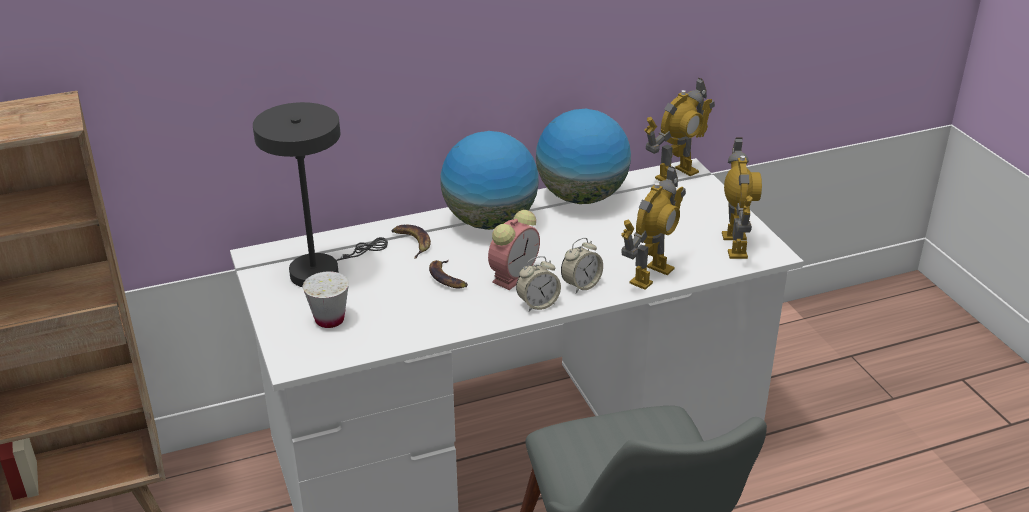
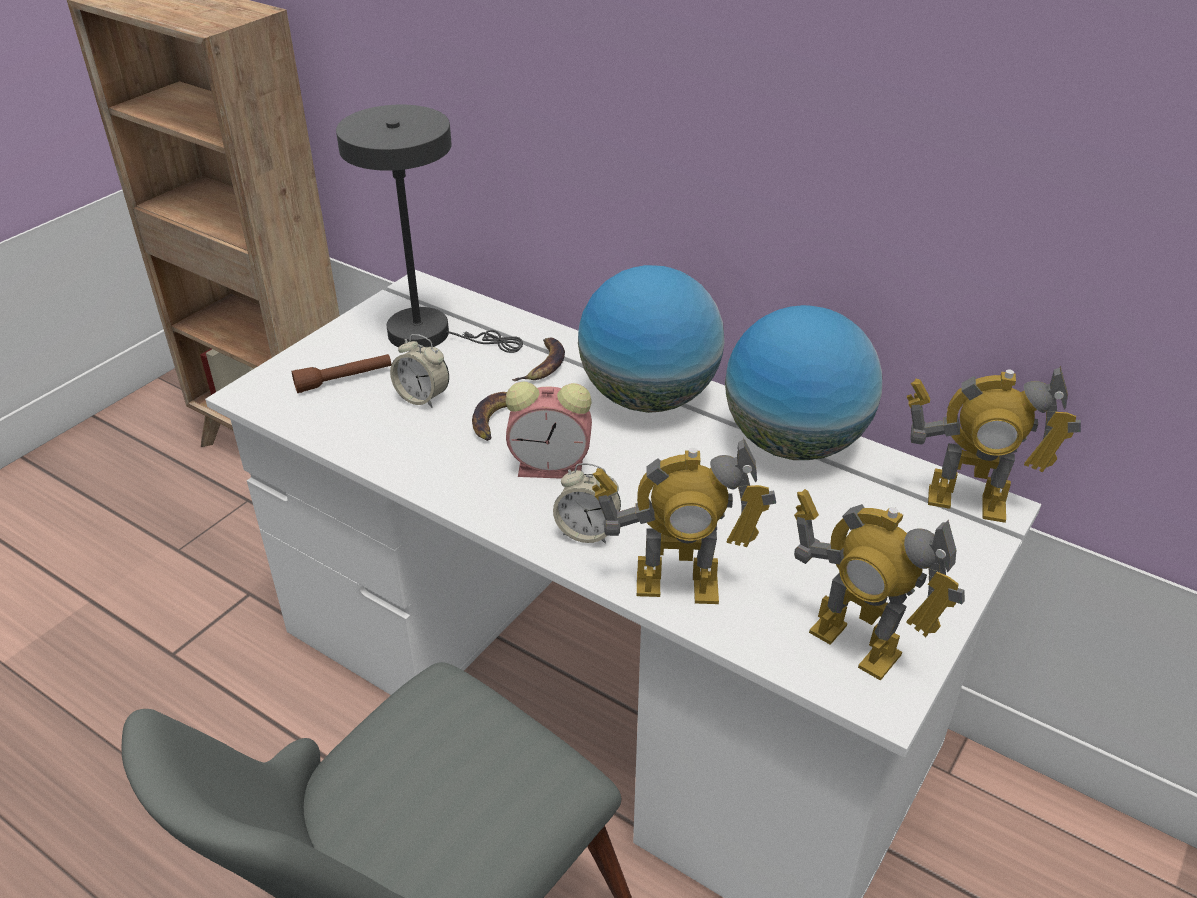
camera: 55 degrees right, 5 degrees up
(329, 320) = (344, 380): white cup -> brown flashlight
(538, 304) = (509, 513): alarm clock -> alarm clock (422, 397)
(735, 245) = (854, 644): toy robot -> toy robot turned 75 degrees clockwise

